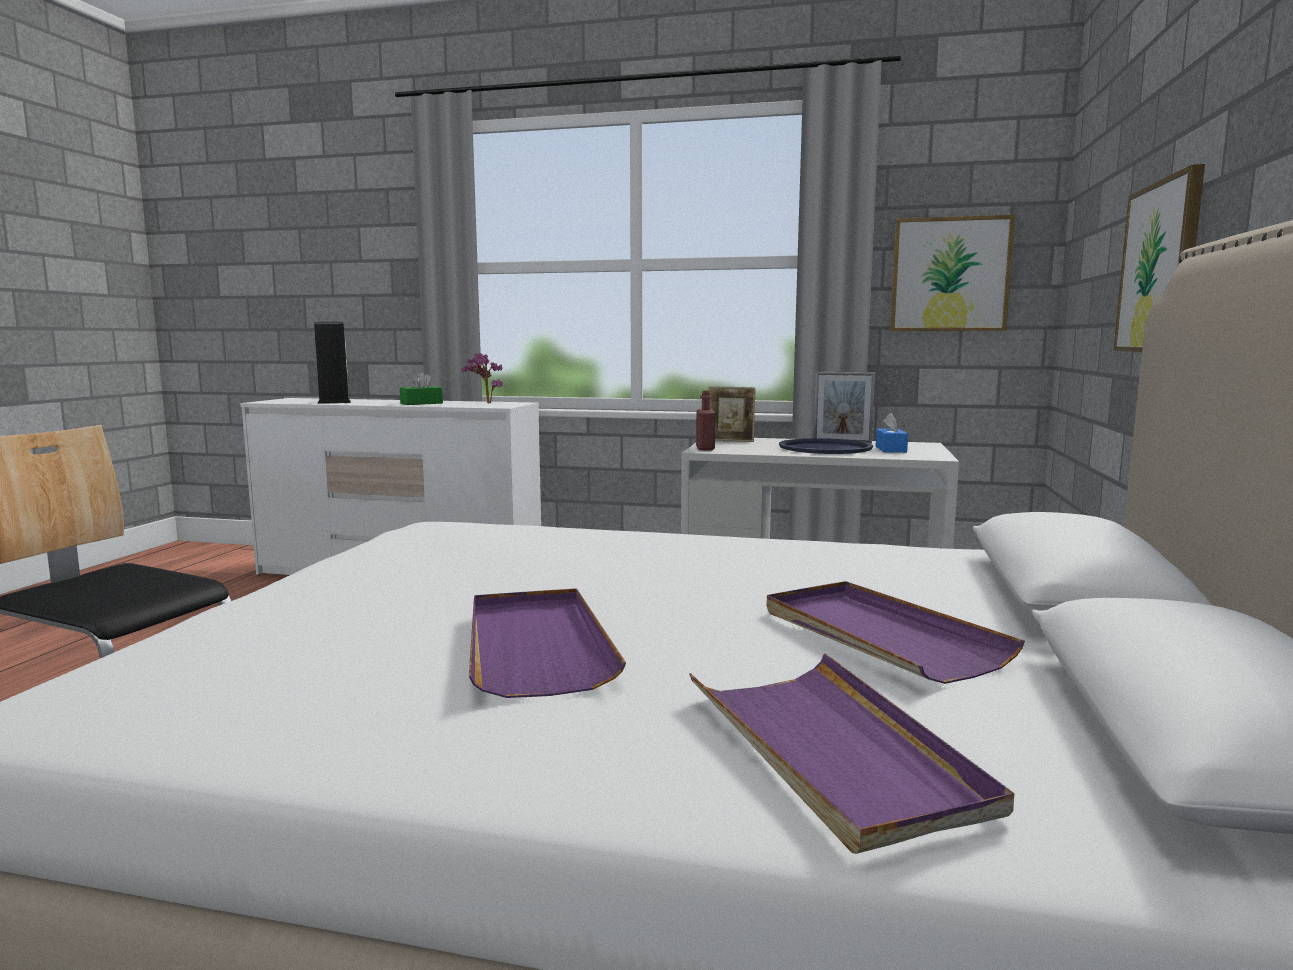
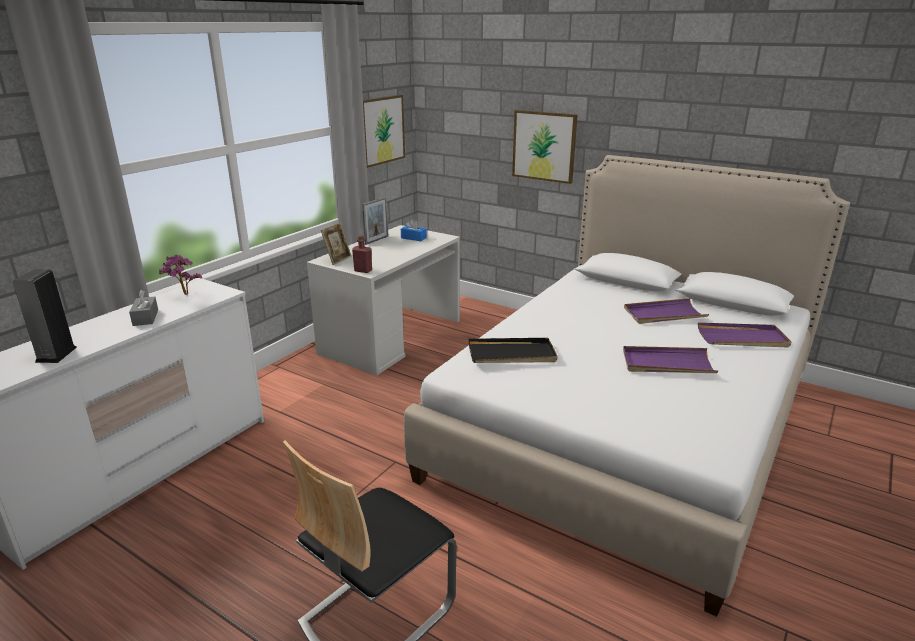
camera: 70 degrees left, 15 degrees up
(421, 403) = (145, 317): green tissue box -> grey tissue box
(501, 537) = (512, 354): none -> black tray
(825, 448) = (394, 248): blue tray -> none

